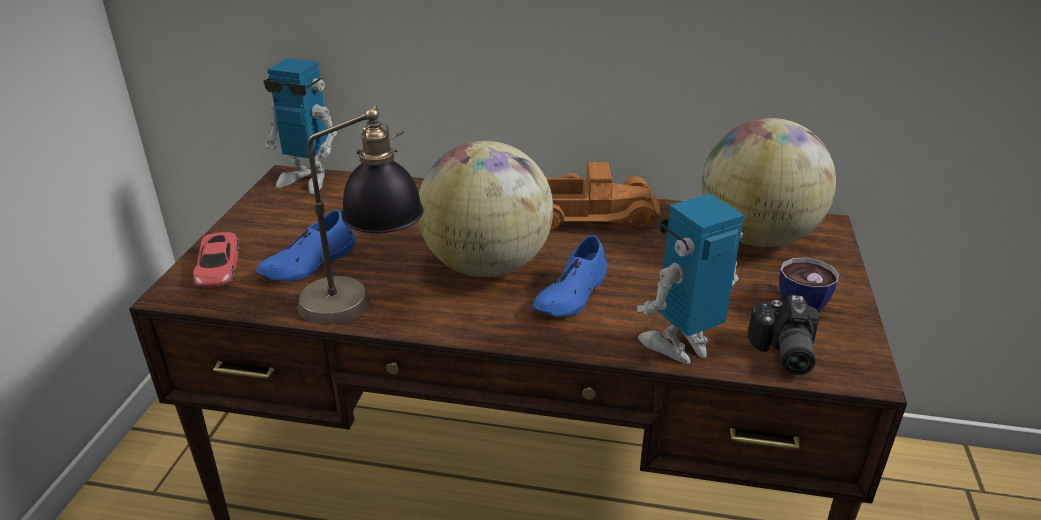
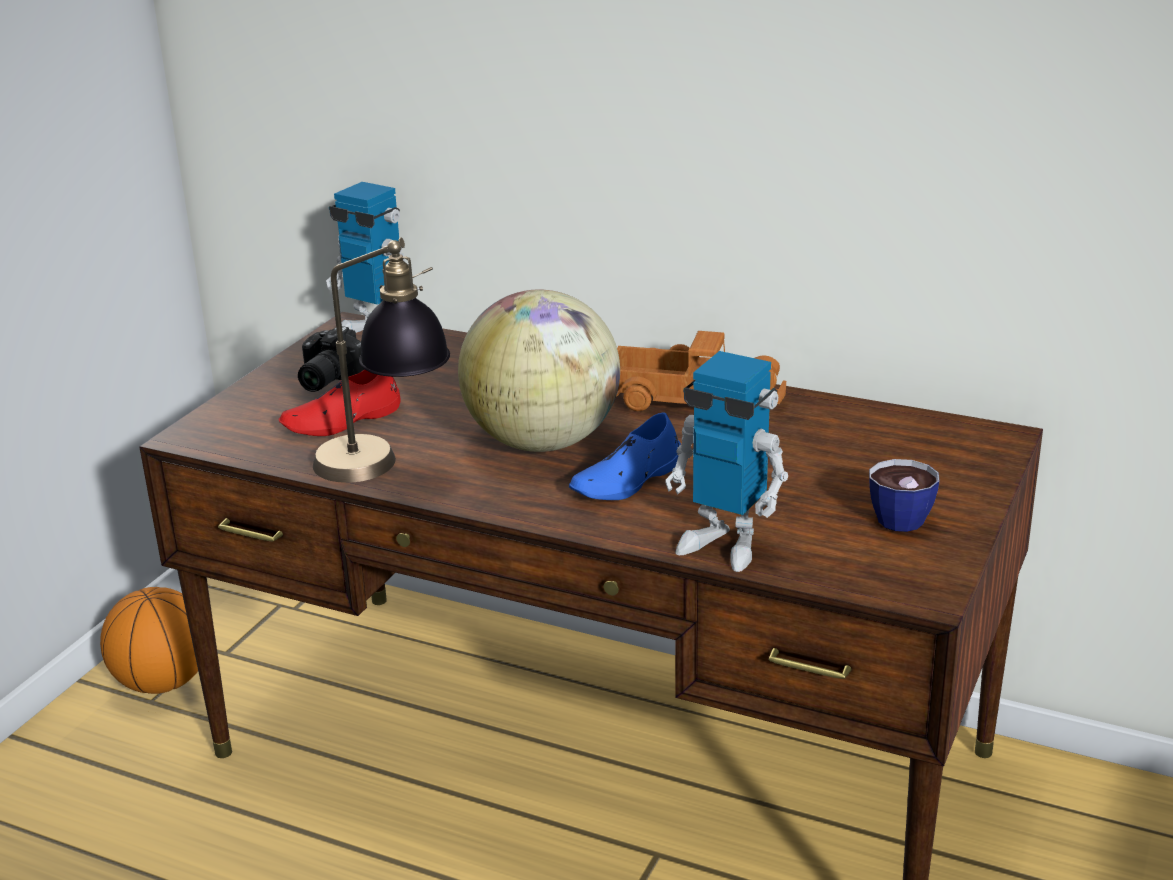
camera: 15 degrees right, 5 degrees down
(161, 473) = (163, 682): none -> basketball
(218, 266) = (243, 415): red toy car -> none
(309, 263) = (342, 420): blue shoe -> red shoe
(681, 346) = (724, 544): toy robot -> toy robot turned 135 degrees counterclockwise
(756, 237) = (897, 442): globe -> none
(782, 353) = (841, 563): camera -> camera (325, 380)

